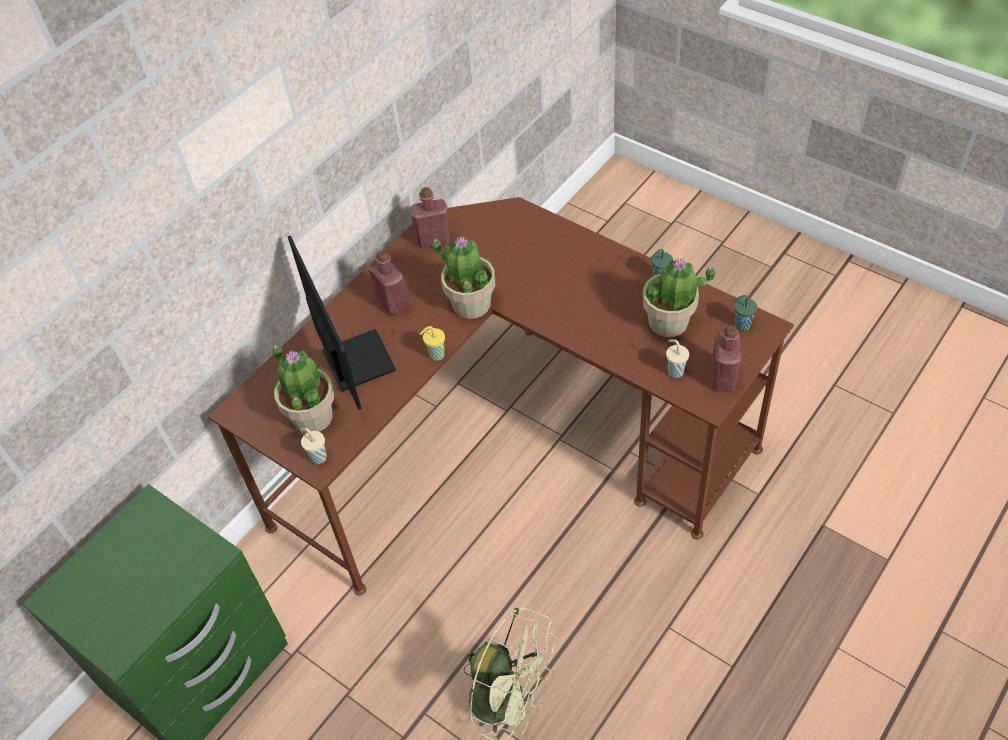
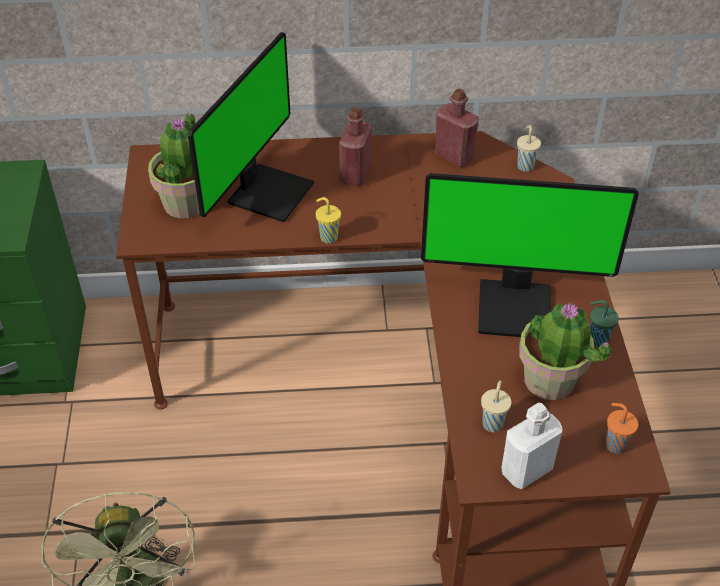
camera: 45 degrees right, 5 degrees down
(318, 457) = (147, 232): beige cup -> beige cup (525, 166)
(471, 303) = (410, 224): potted plant -> none
(596, 299) = (516, 307): none -> monitor
(723, 378) = (526, 470): red bottle -> white bottle
(741, 325) = (614, 444): green cup -> orange cup

